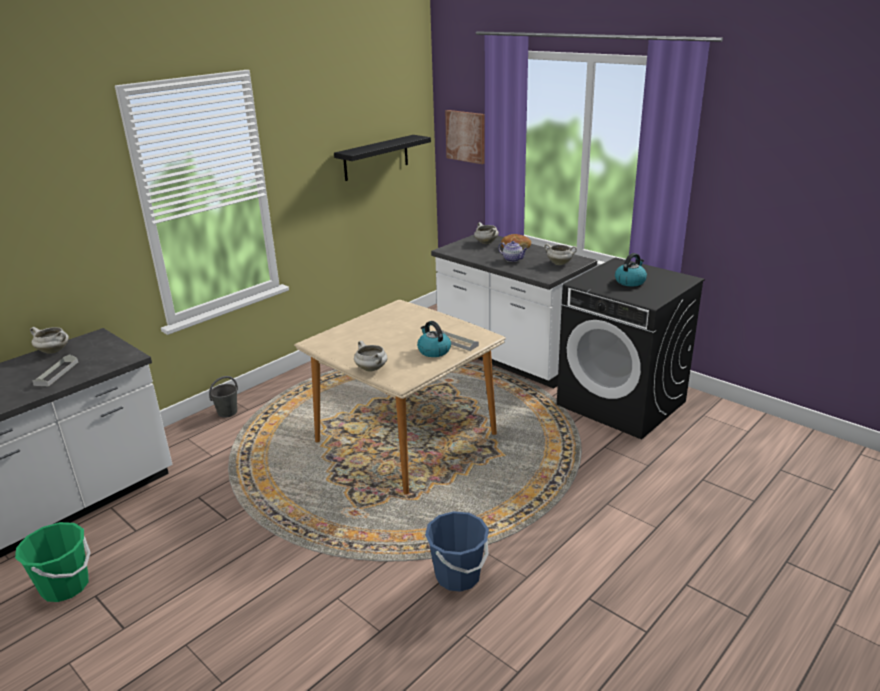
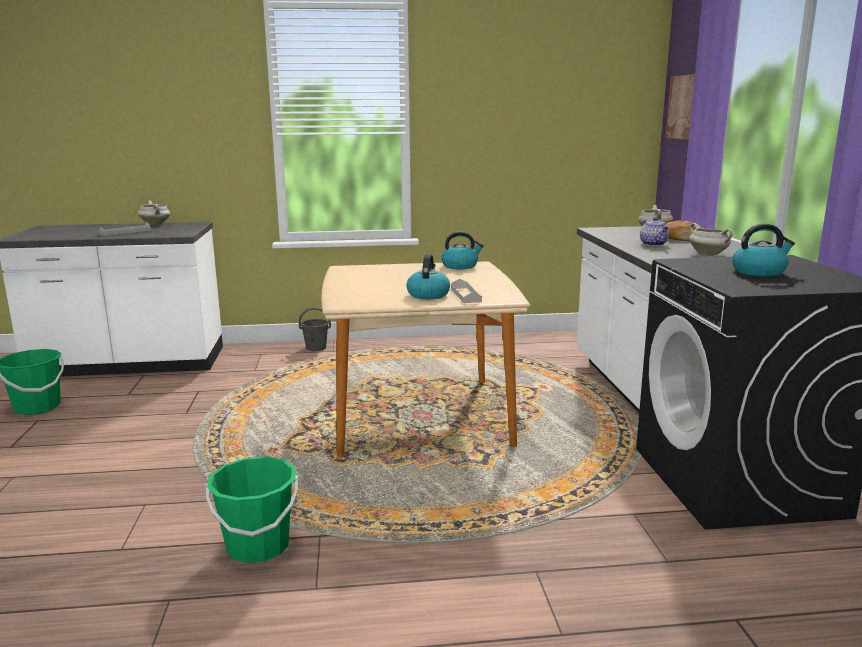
camera: 40 degrees right, 10 degrees down
(372, 369) = (343, 291): white cooking pot -> none
(376, 158) = (565, 123): black shelf -> none
(393, 312) = (460, 266): none -> kettle
(458, 576) = (258, 546): blue bucket -> green bucket

